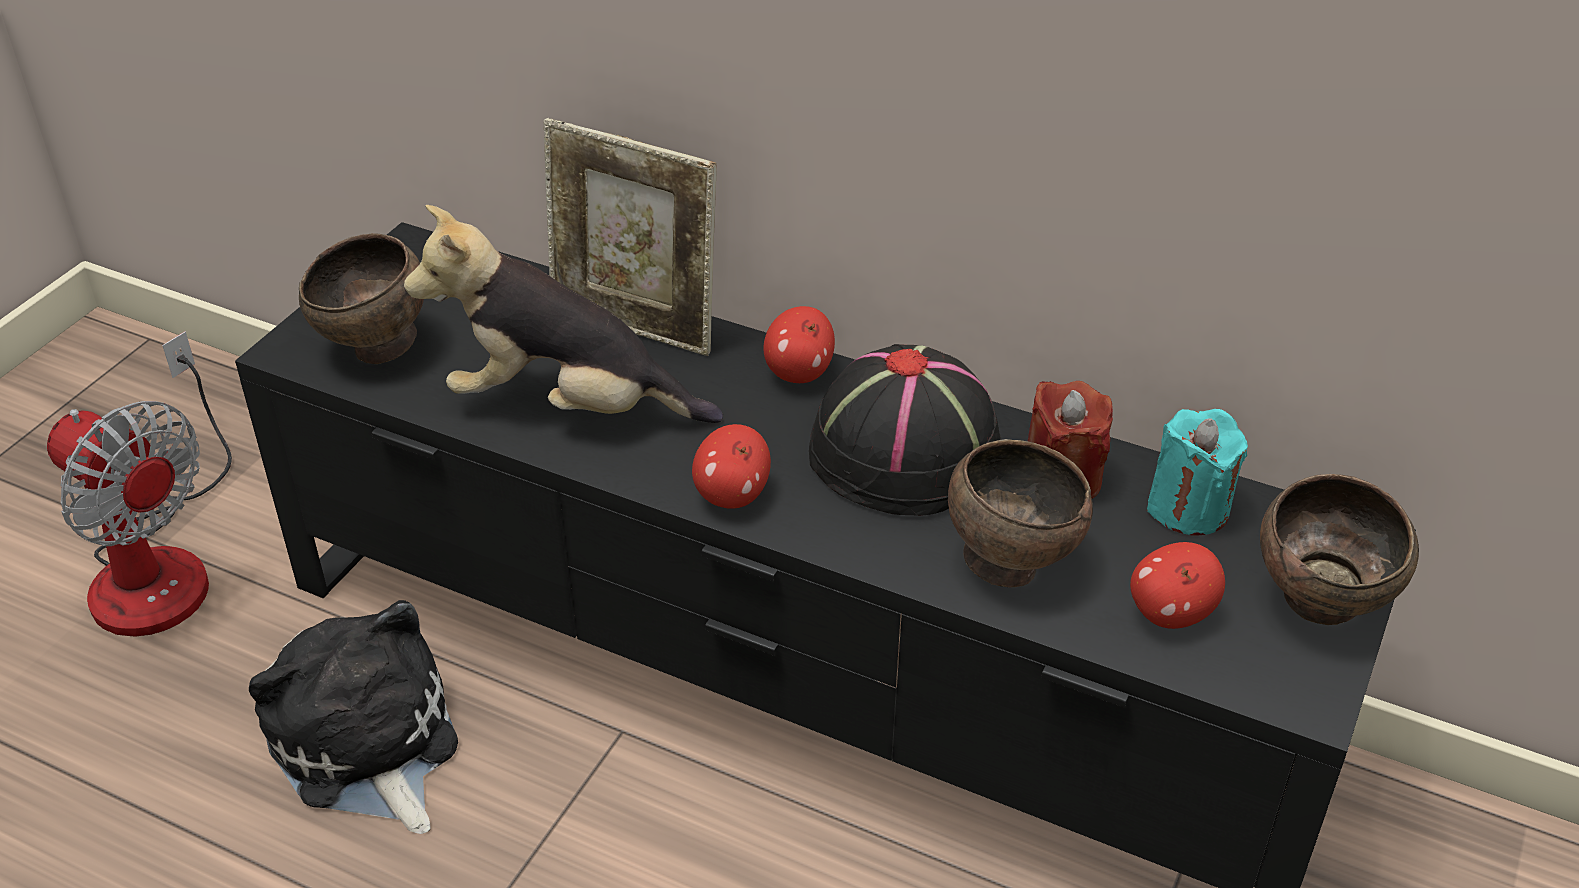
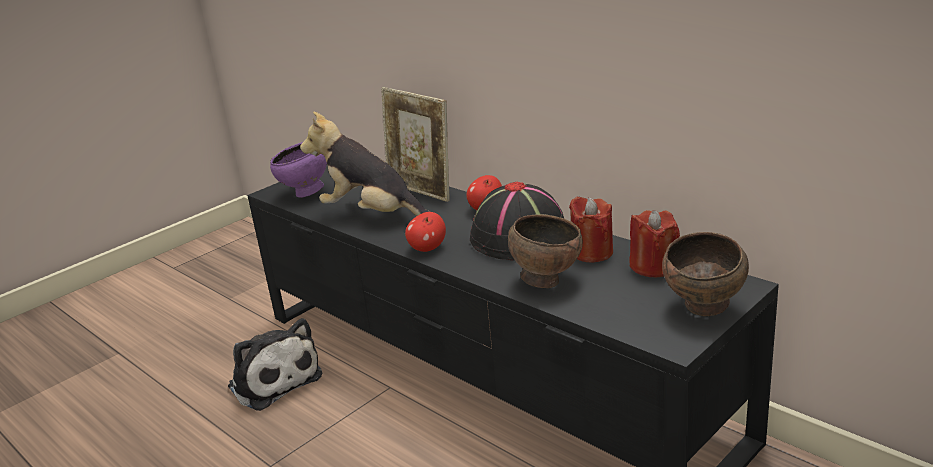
camera: 20 degrees right, 15 degrees down
(161, 561) = (225, 304): fan -> none
(366, 747) = (273, 379): plush toy -> plush toy turned 150 degrees clockwise
(376, 350) = (305, 194): brown bowl -> purple bowl
(1170, 613) = (619, 305): apple -> none
(1188, 508) = (653, 267): turquoise candle -> red candle

